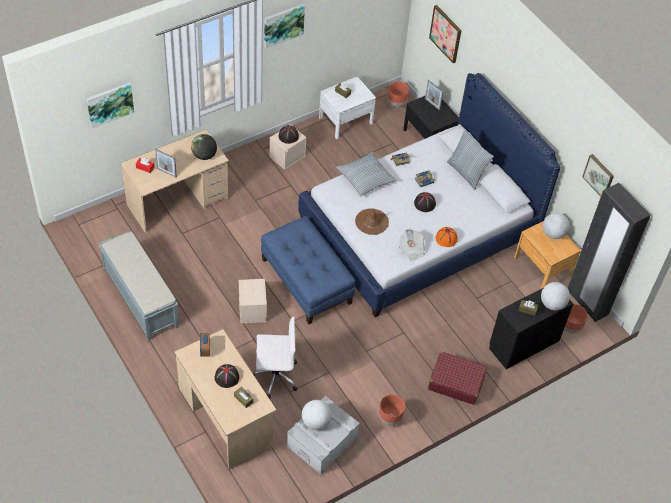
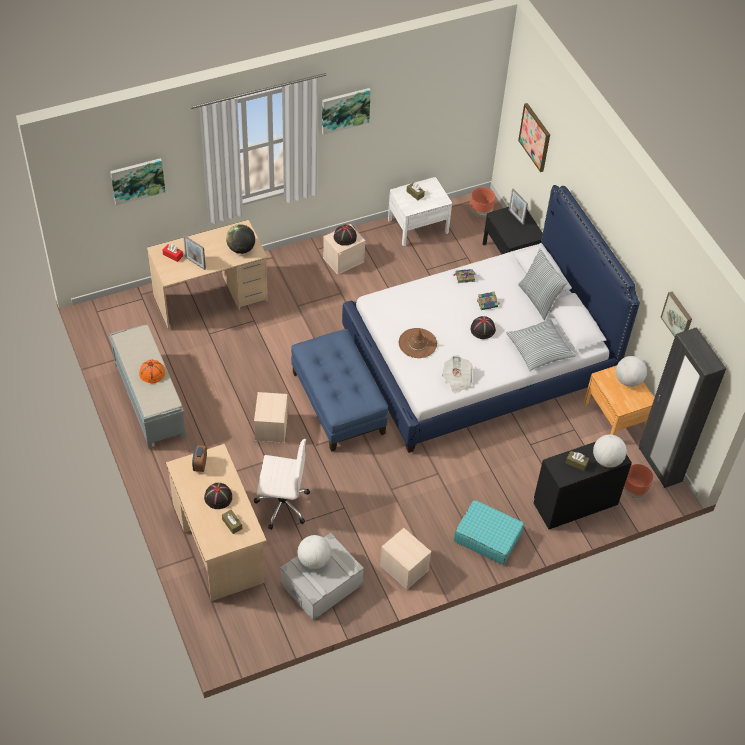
camera: 10 degrees right, 0 degrees up
(365, 178) = (420, 293): pillow -> pillow (539, 349)
(389, 418) = (403, 568): brown planter -> beige storage box
(446, 238) = (500, 372): orange hat -> orange hat (152, 373)
(456, 382) = (487, 537): red suitcase -> turquoise suitcase

